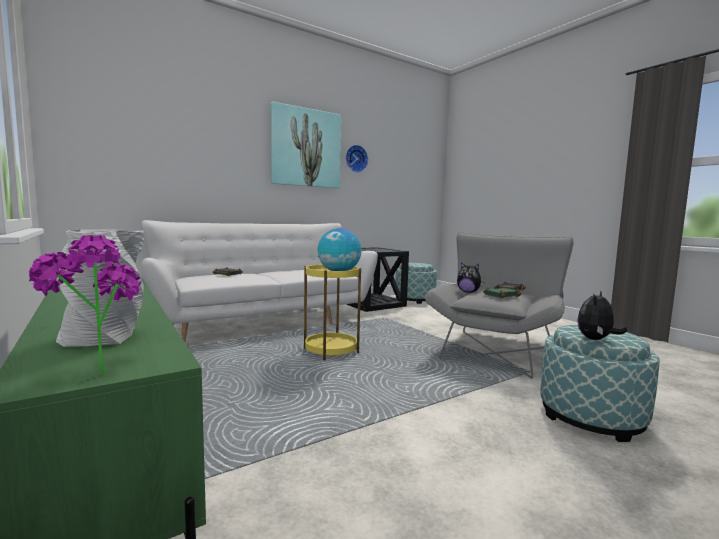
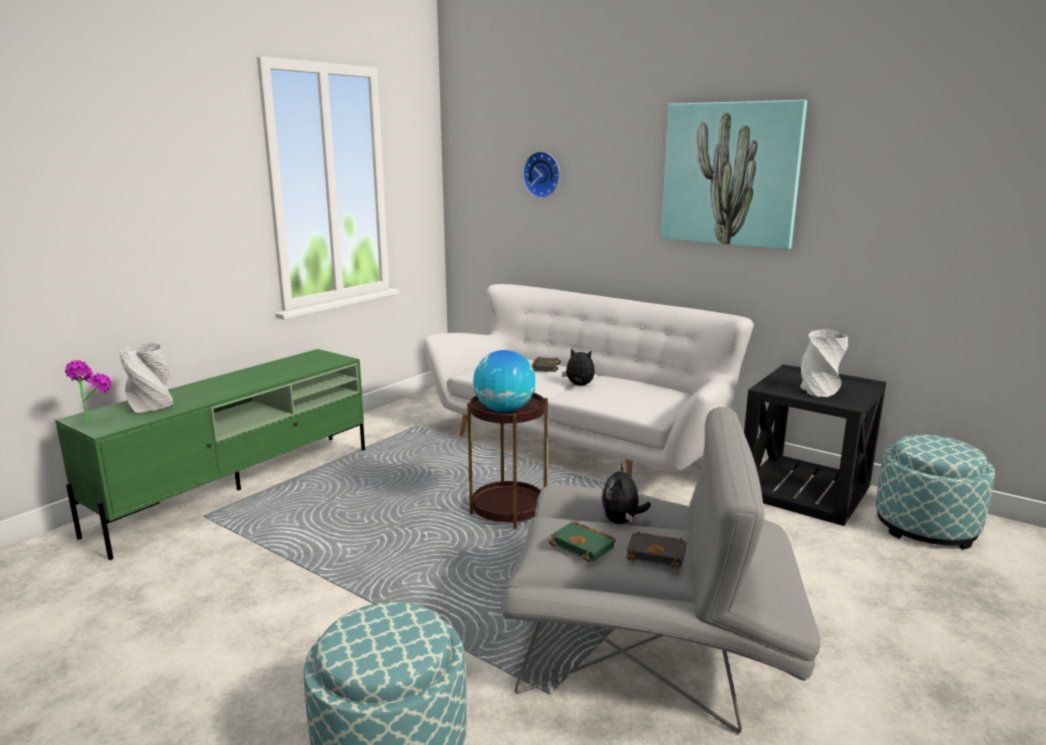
camera: 70 degrees right, 10 degrees up
(331, 351) = (508, 511): yellow side table -> brown side table
(355, 159) = (843, 187): wall clock -> wall clock (543, 174)
(378, 250) = (818, 390): none -> grey vase
(596, 339) = (342, 626): plush toy -> plush toy (579, 385)

